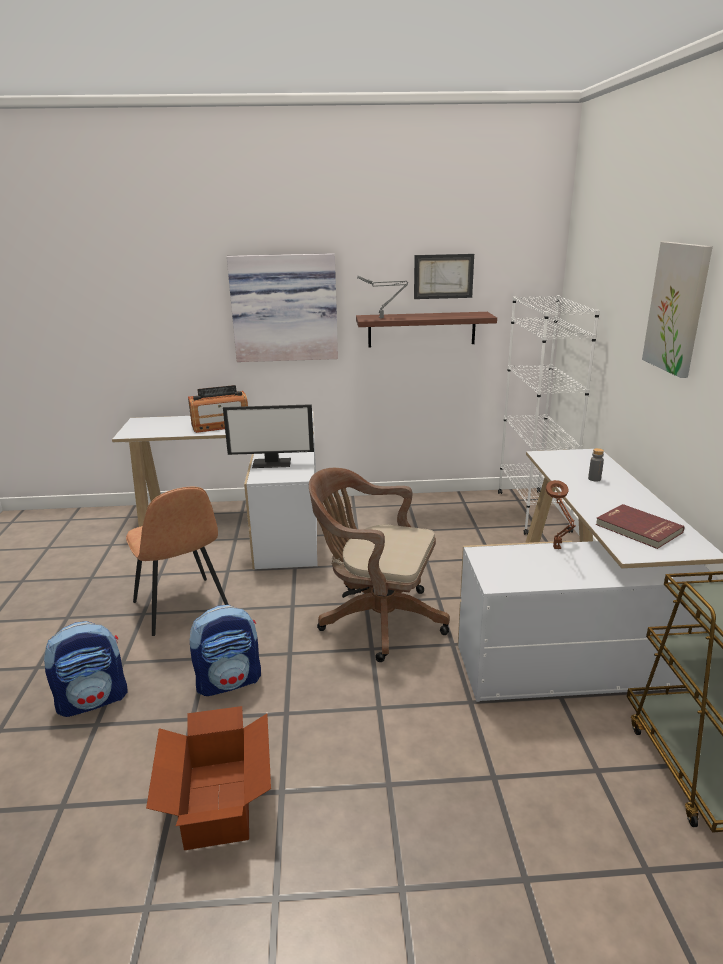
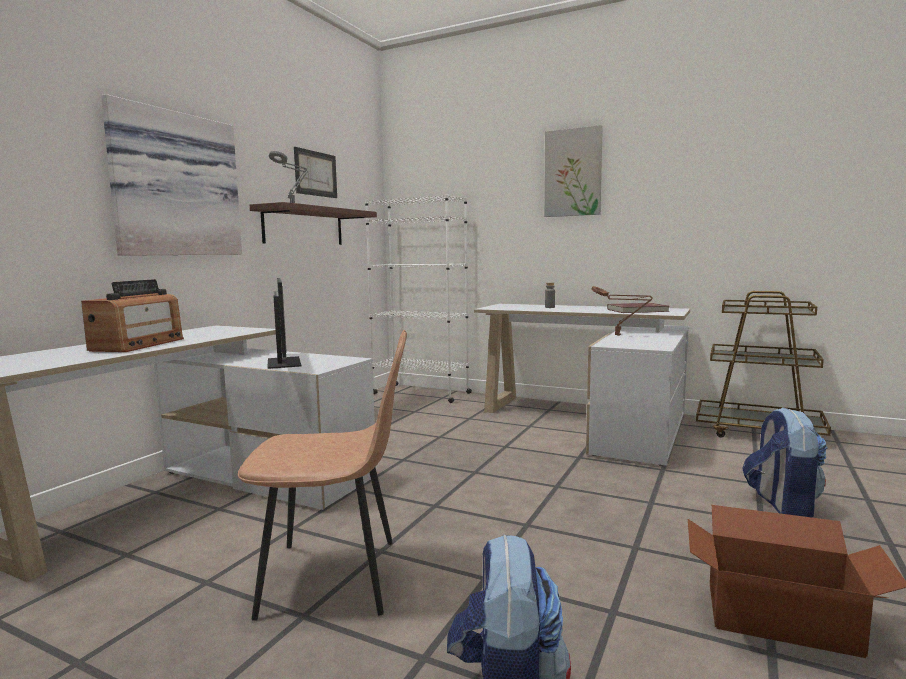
camera: 60 degrees left, 15 degrees down
(229, 681) = (551, 571): backpack -> backpack (782, 505)
(272, 463) = (282, 362): monitor -> monitor turned 45 degrees counterclockwise
(376, 619) = (509, 474): brown office chair -> none

